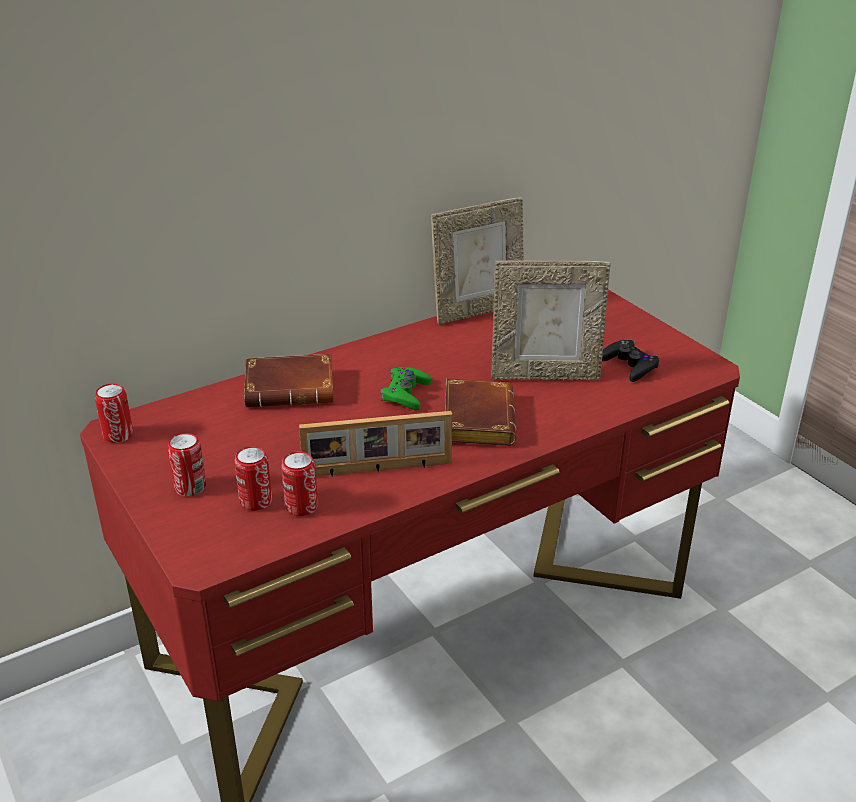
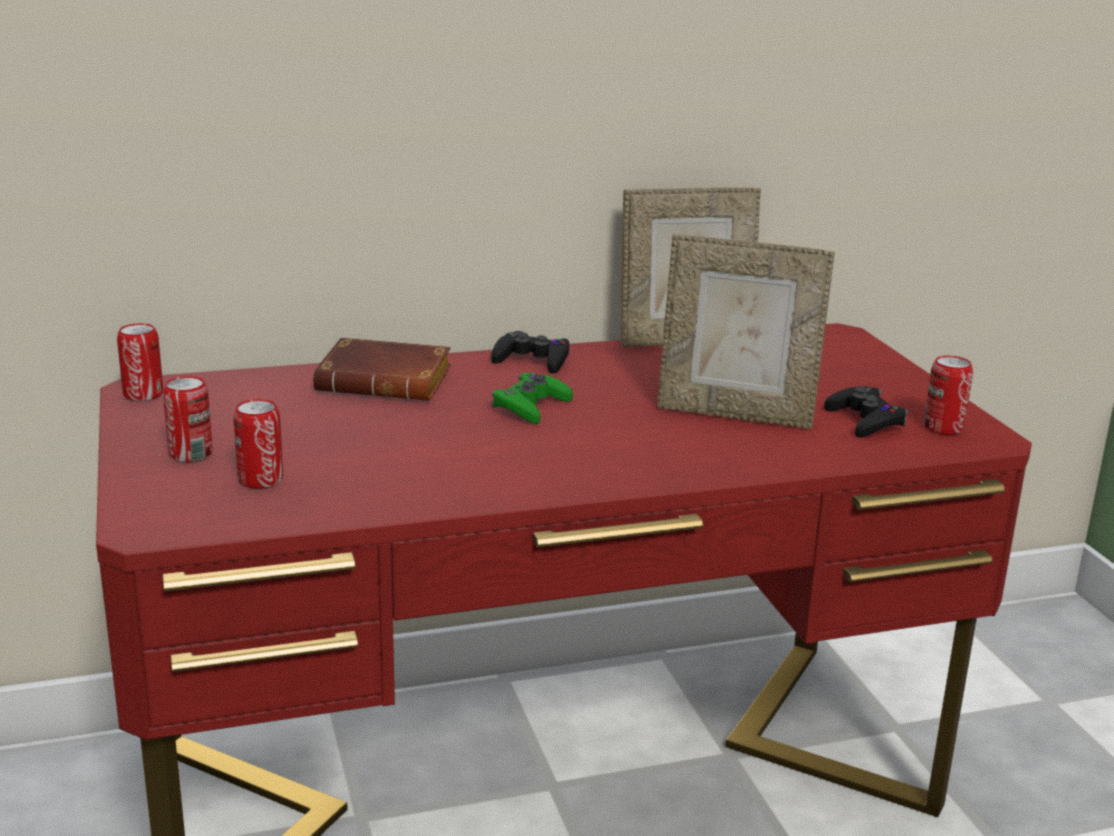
camera: 15 degrees right, 10 degrees down
(301, 507) = (314, 494): can -> can (943, 427)
(378, 470) = (440, 474): picture frame -> none
(383, 348) = (532, 360): none -> black game controller
(475, 419) = (607, 443): brown book -> none

